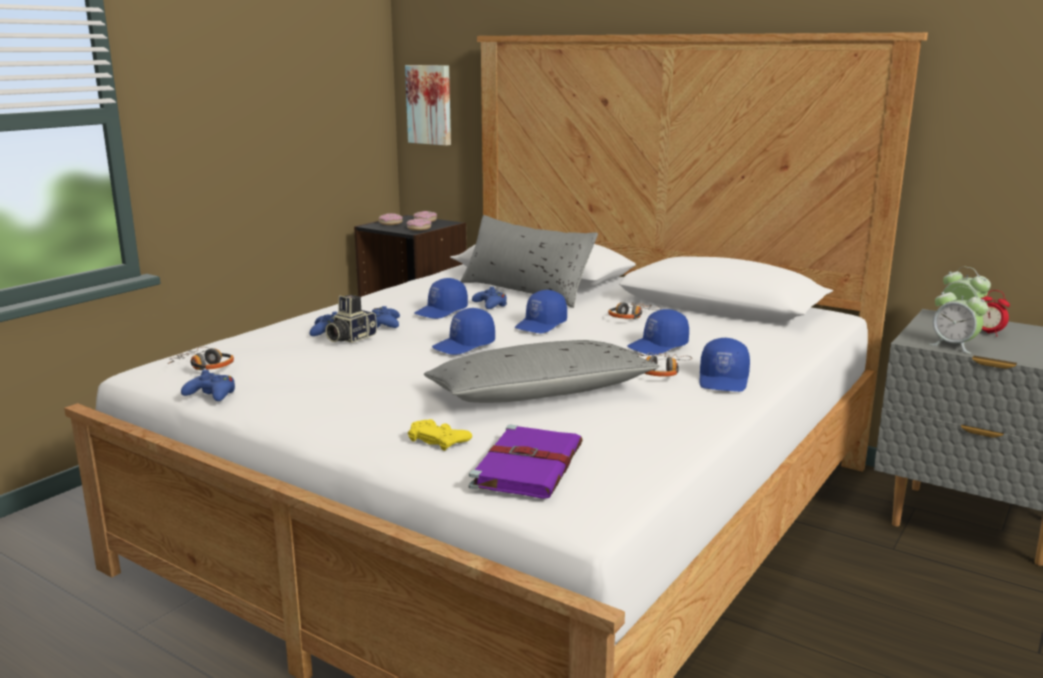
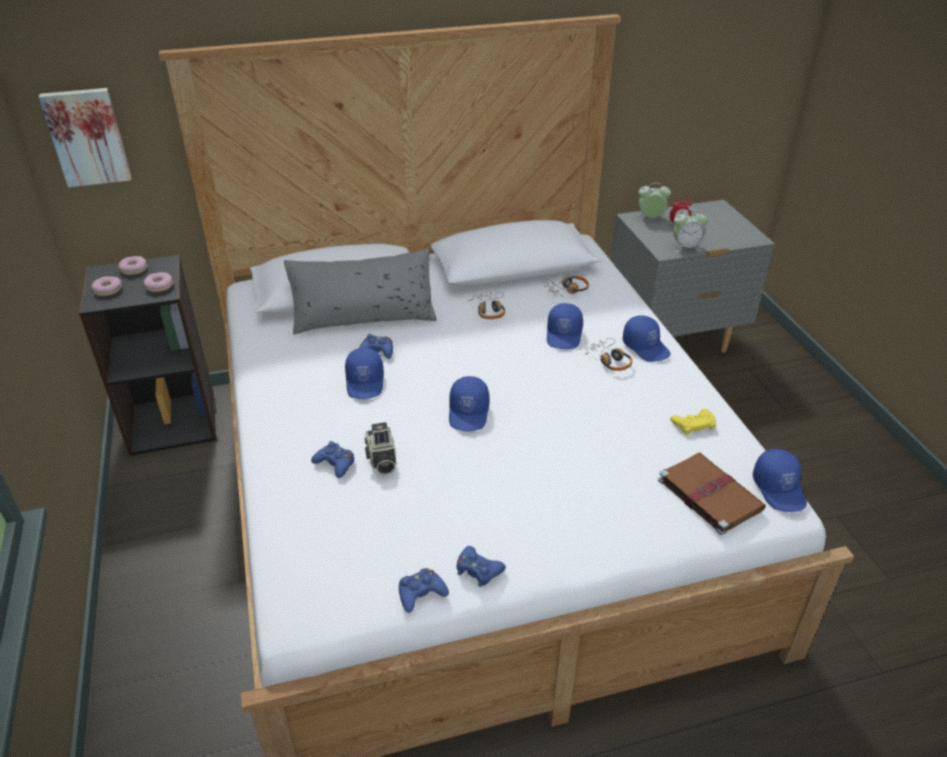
camera: 50 degrees left, 20 degrees up
(204, 366) = (347, 573): headphones -> headphones (566, 290)
(385, 324) = (358, 425): blue game controller -> blue game controller (478, 570)
(438, 440) = (634, 512): yellow game controller -> yellow game controller (693, 424)
(528, 465) = (708, 493): purple book -> brown book
(539, 394) = (595, 429): grey pillow -> none
(541, 325) = (462, 356): blue cap -> blue cap (779, 489)

